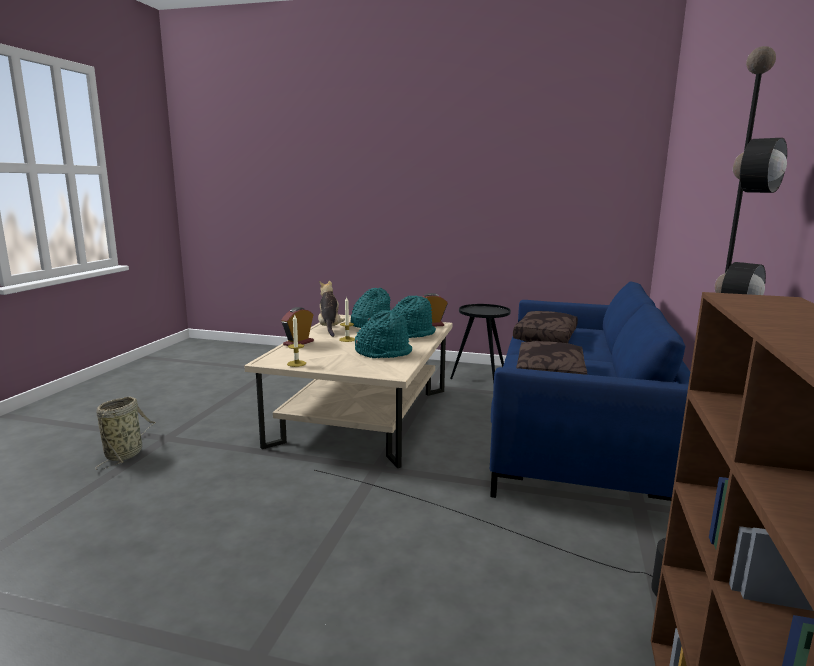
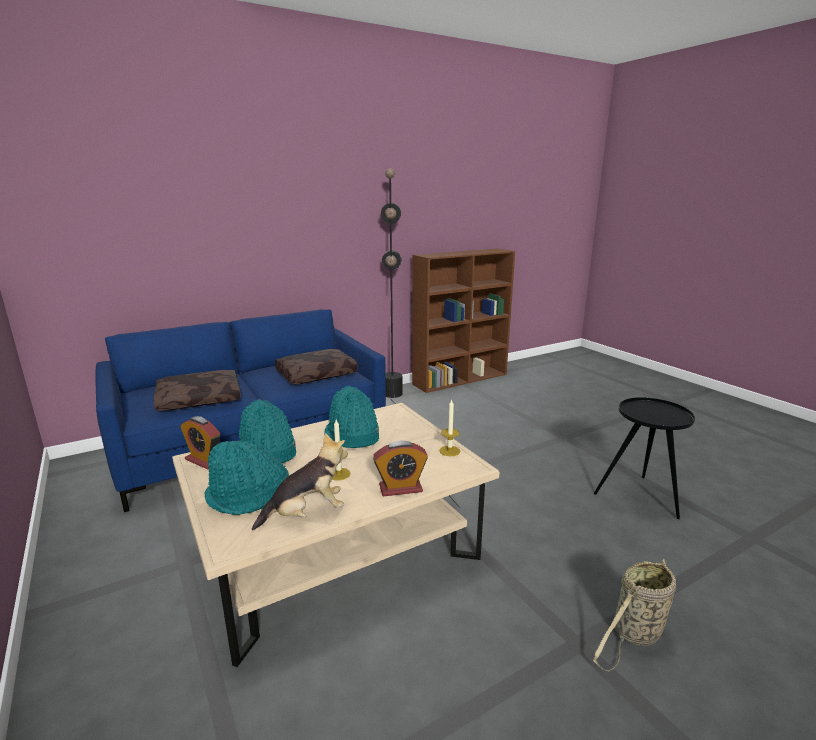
camera: 135 degrees left, 5 degrees up
(329, 328) = (307, 514): plush toy -> plush toy turned 150 degrees counterclockwise
(481, 381) = (131, 537): black side table -> black side table (639, 498)

